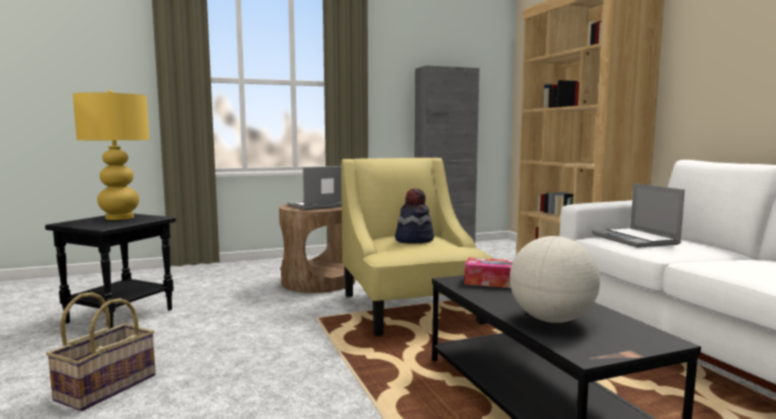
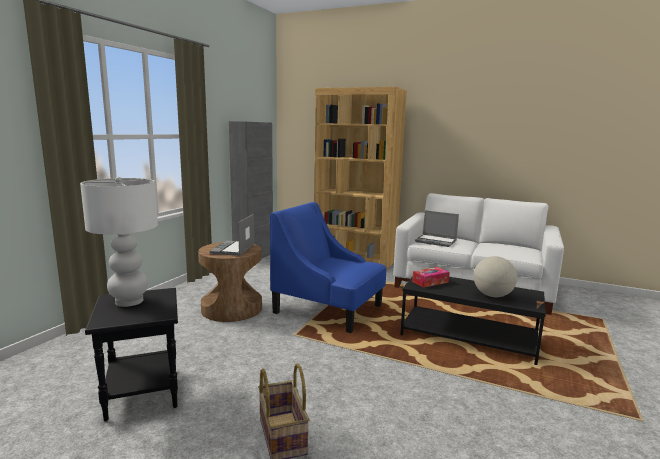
camera: 45 degrees left, 5 degrees up
(119, 218) = (129, 301): yellow table lamp -> white table lamp
(410, 308) = (328, 309): yellow armchair -> blue armchair
(413, 240) = (338, 264): hat -> none

